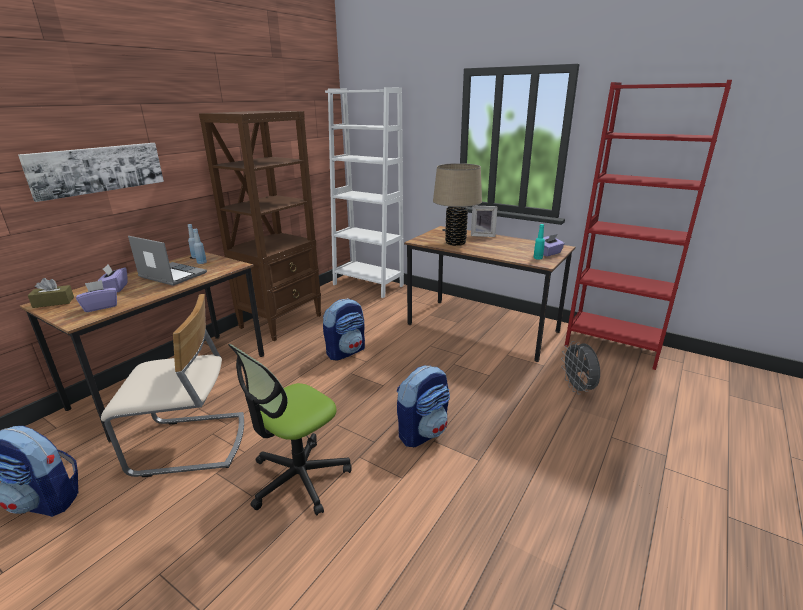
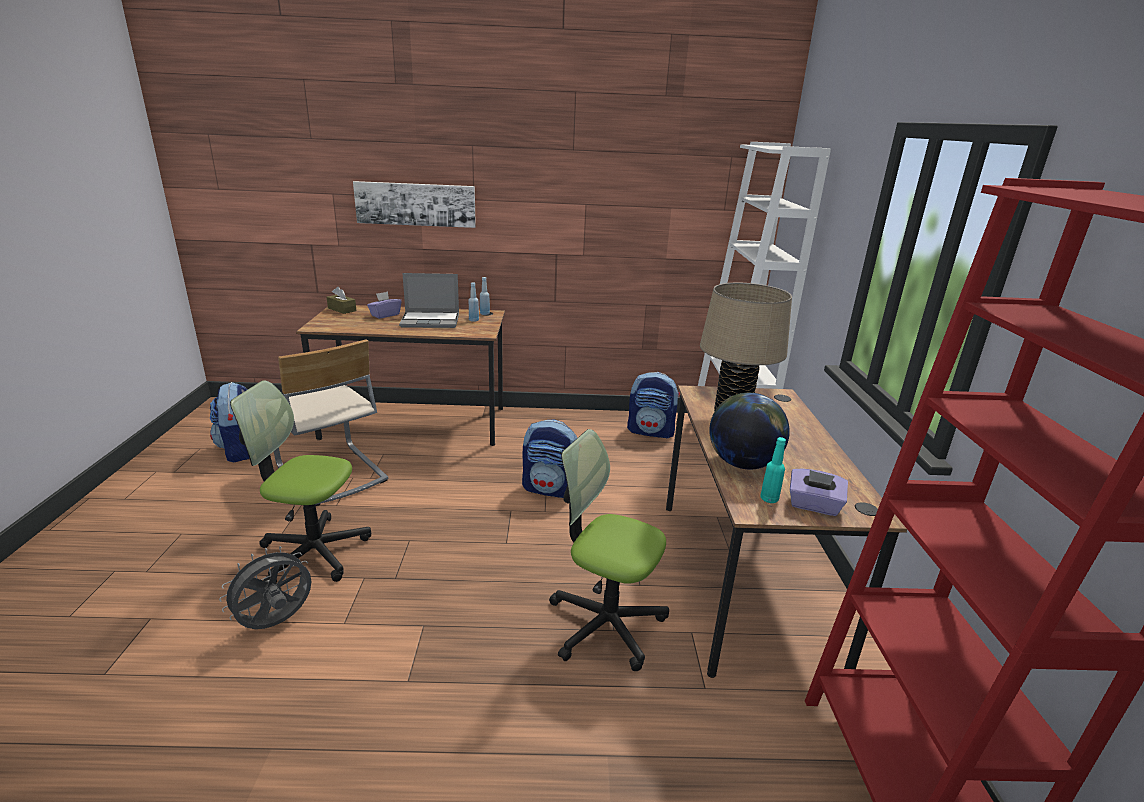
camera: 55 degrees right, 0 degrees up
(101, 306) = (346, 324): purple tissue box -> none
(171, 275) = (431, 321): laptop -> laptop turned 90 degrees clockwise
(282, 321) = (568, 425): brown bookcase -> none
(423, 432) = (435, 610): backpack -> backpack (651, 431)
(483, 235) = (806, 429): picture frame -> none
(483, 376) = (605, 623): none -> office chair
(503, 253) = (742, 463): none -> globe
(578, 388) = (673, 757): grey fan -> grey fan (276, 623)

